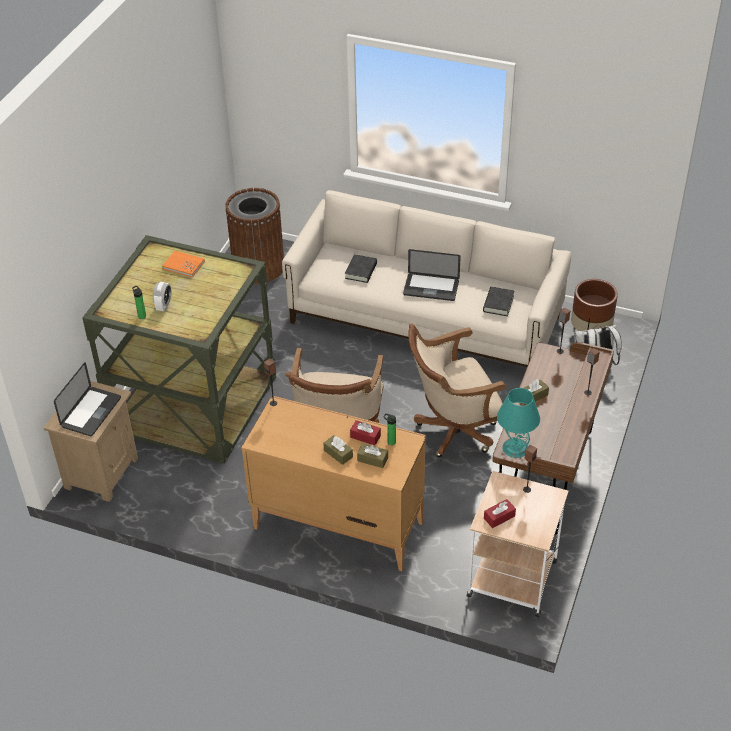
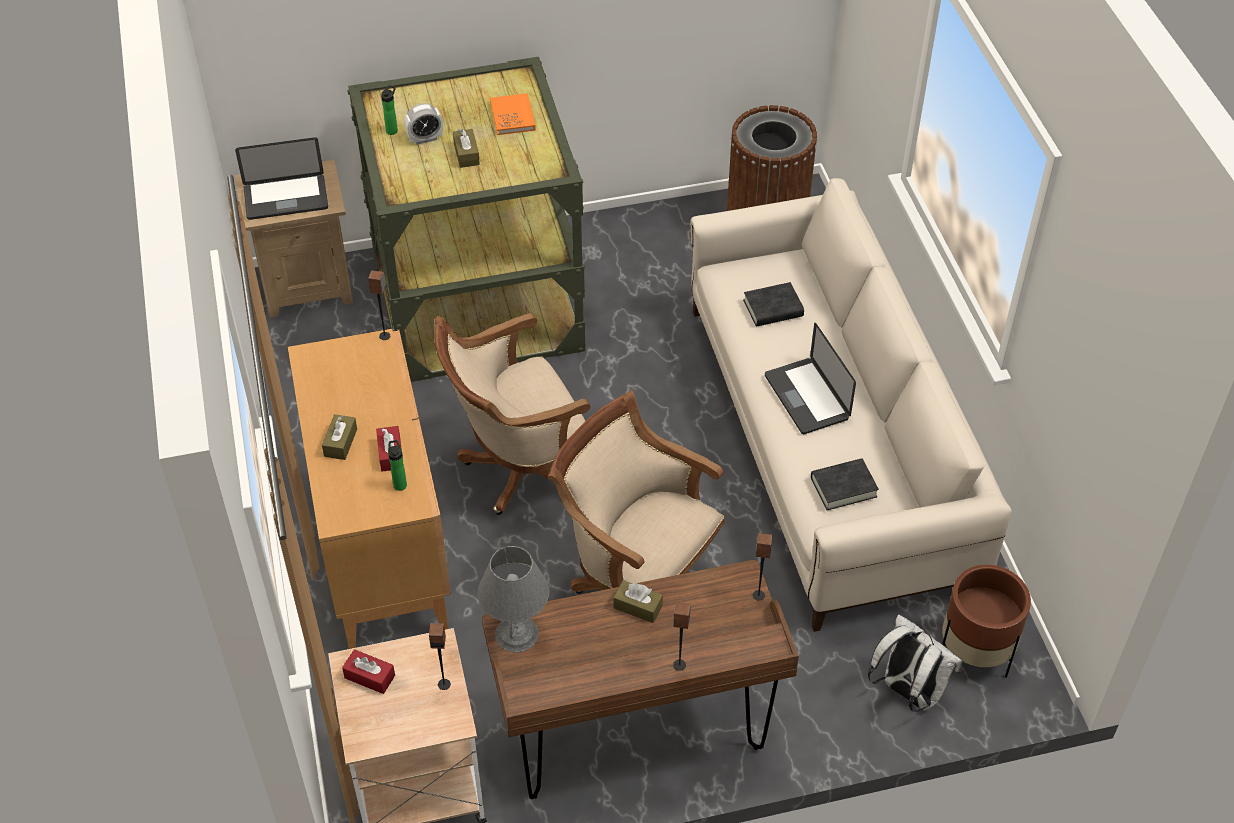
camera: 55 degrees right, 5 degrees up
(372, 459) = (354, 482): brown tissue box -> brown tissue box (466, 154)
(516, 448) = (517, 634): turquoise table lamp -> grey table lamp

